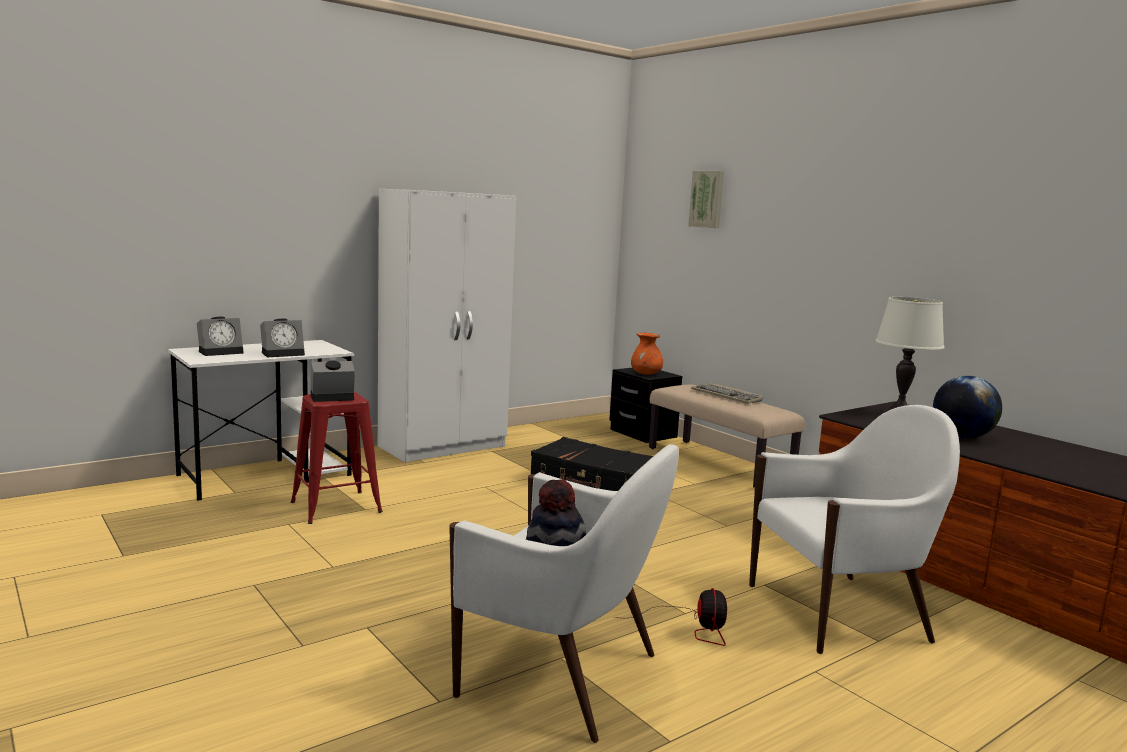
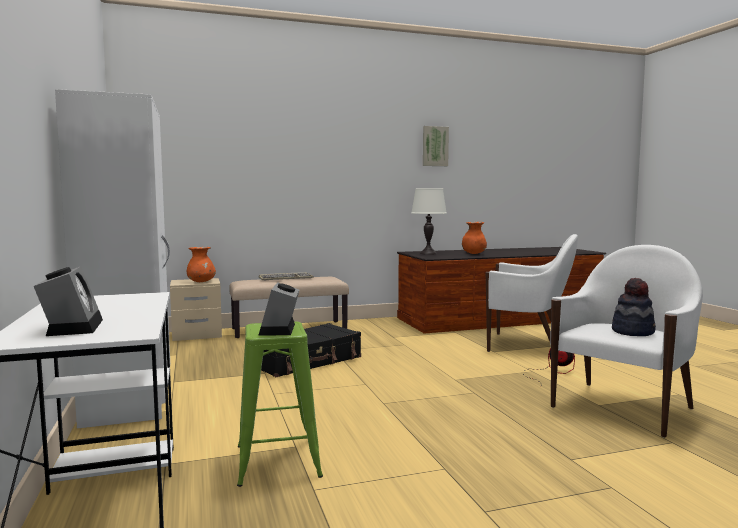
camera: 70 degrees left, 5 degrees down
(284, 353) = (135, 307): alarm clock -> none
(337, 507) = (278, 460): red stool -> green stool
(642, 434) = (197, 335): black nightstand -> beige nightstand
(707, 199) = (222, 134): picture -> picture (435, 146)
(840, 612) = (528, 345): white armchair -> white armchair turned 105 degrees clockwise
(962, 437) = (474, 253): globe -> orange vase

